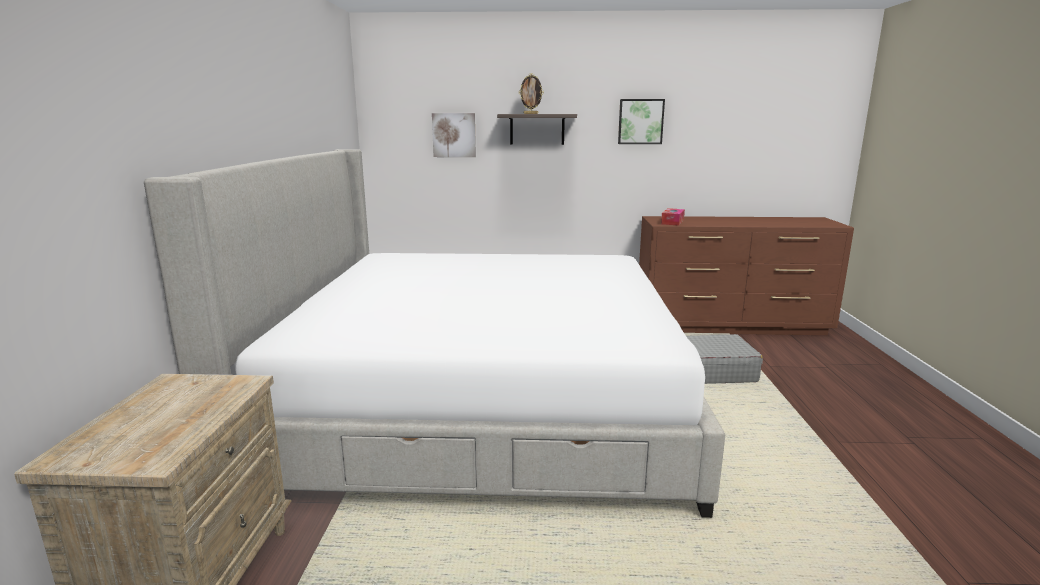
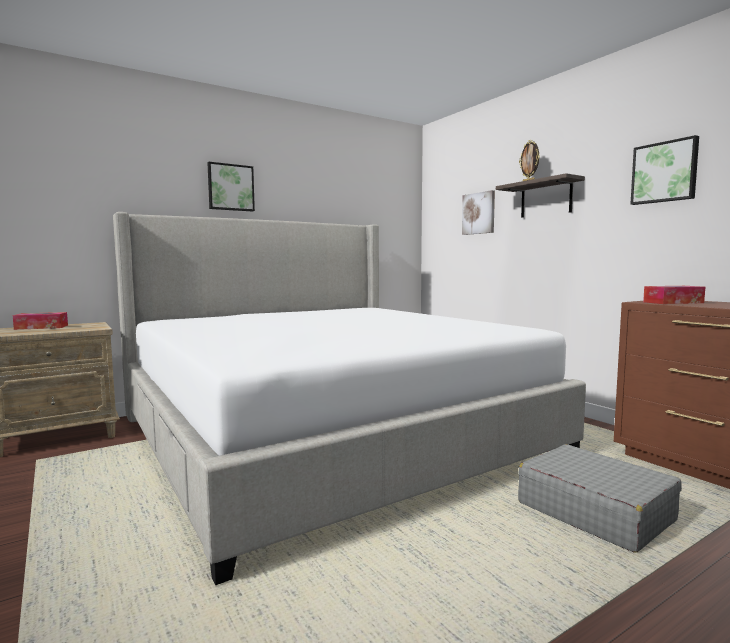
camera: 55 degrees right, 10 degrees down
(130, 420) = (41, 327): none -> tissue box
(239, 111) = (230, 187): none -> picture

